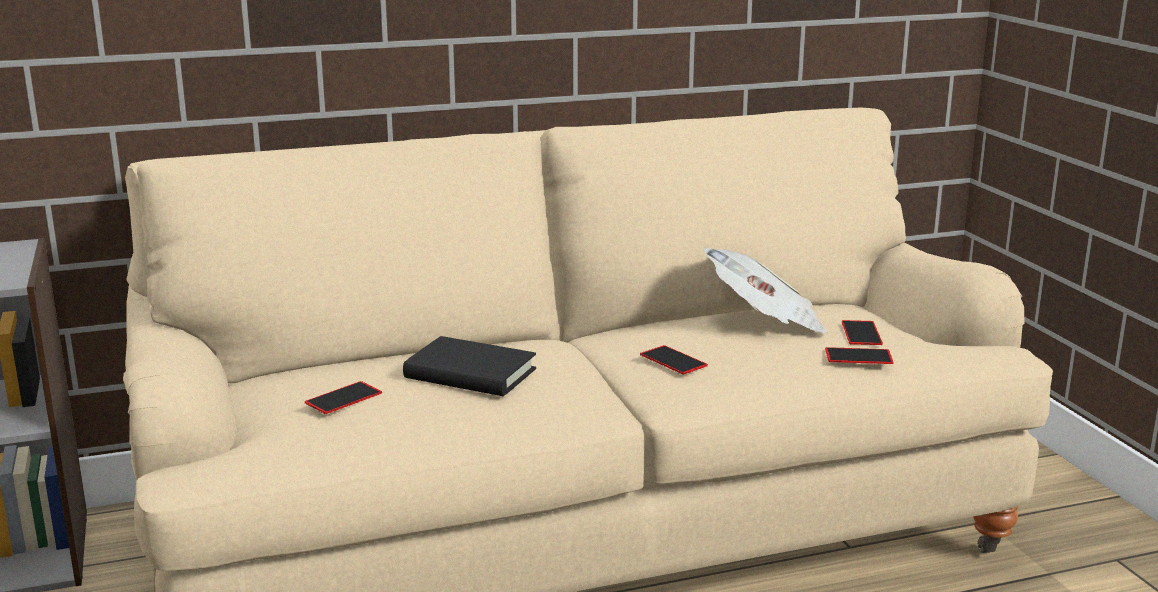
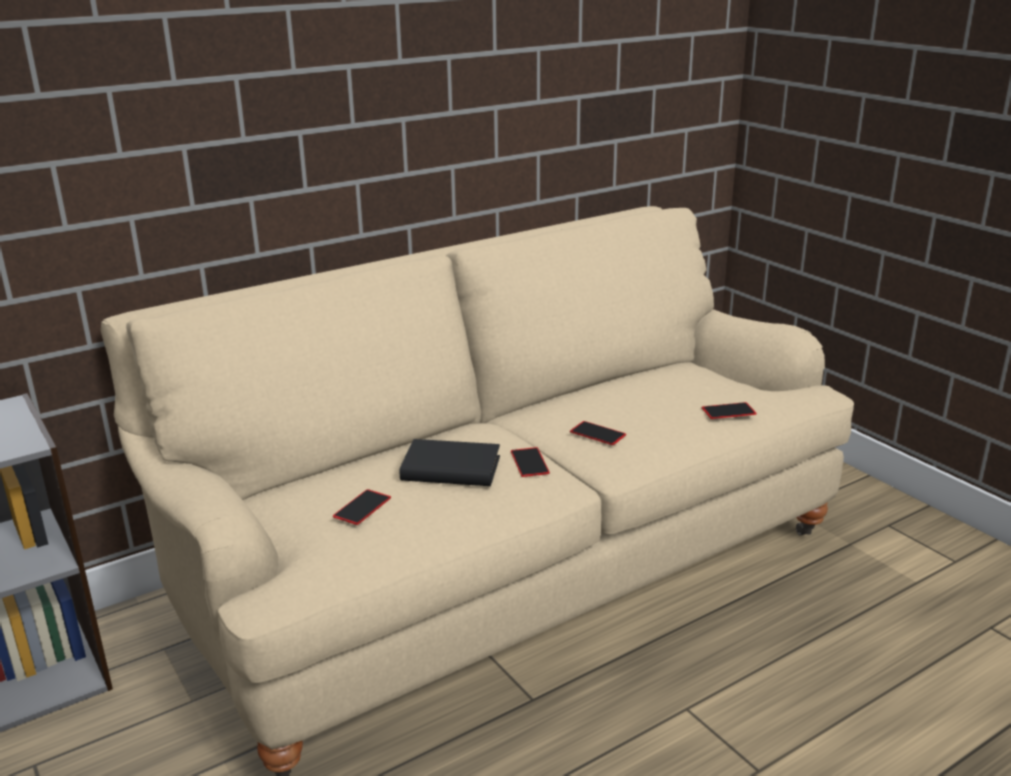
camera: 15 degrees left, 5 degrees up
(765, 322) = (644, 389): newspaper -> none
(861, 333) = (717, 390): phone -> phone (529, 462)

